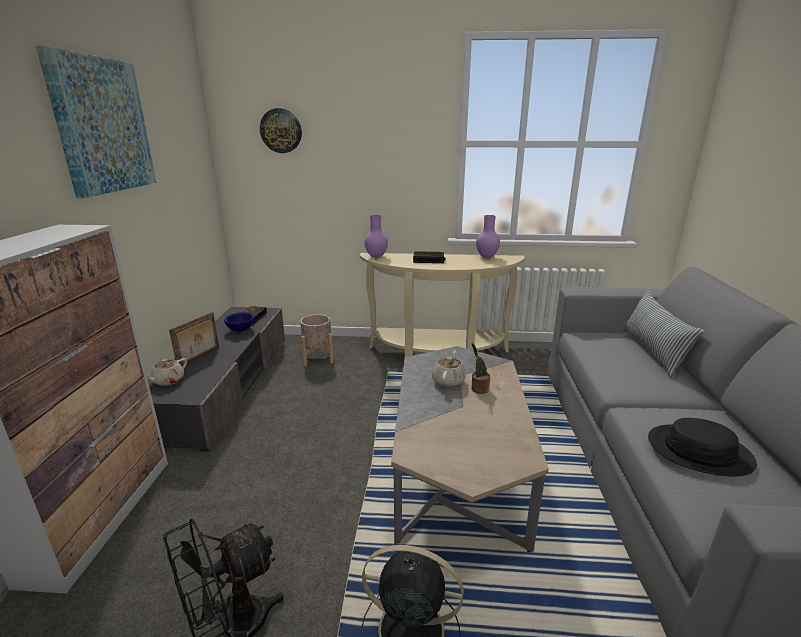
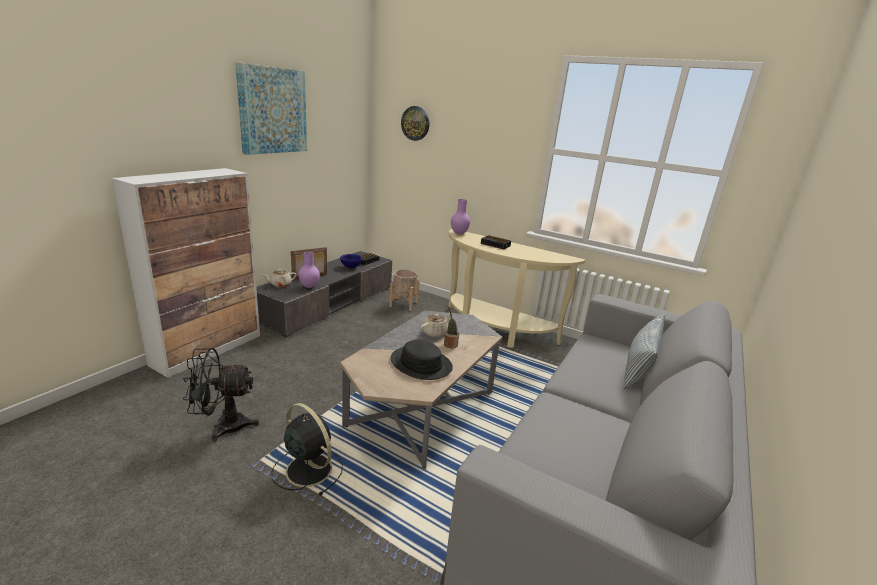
camera: 25 degrees right, 0 degrees up
(486, 257) = (548, 253): purple vase -> purple vase (309, 286)
(699, 451) = (564, 437): black hat -> black hat (420, 364)

